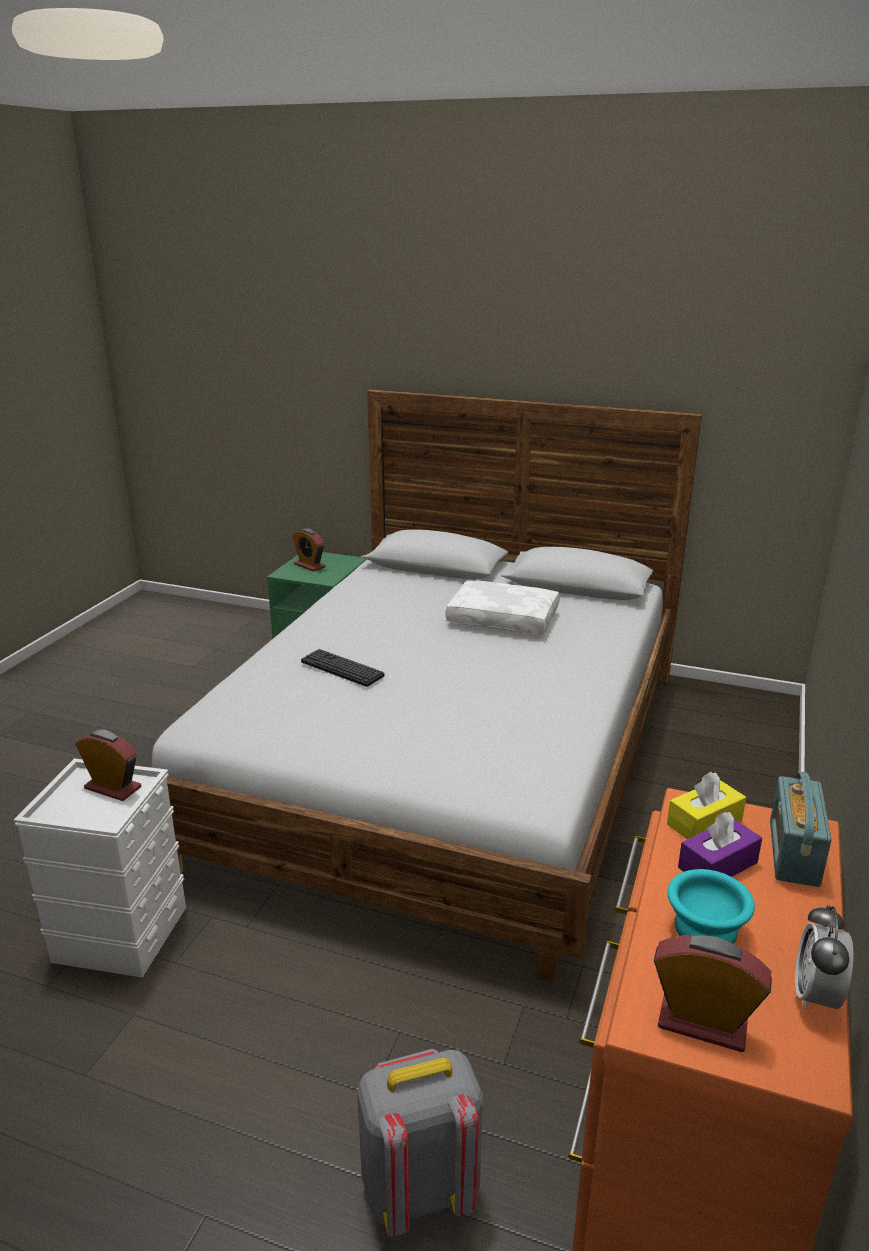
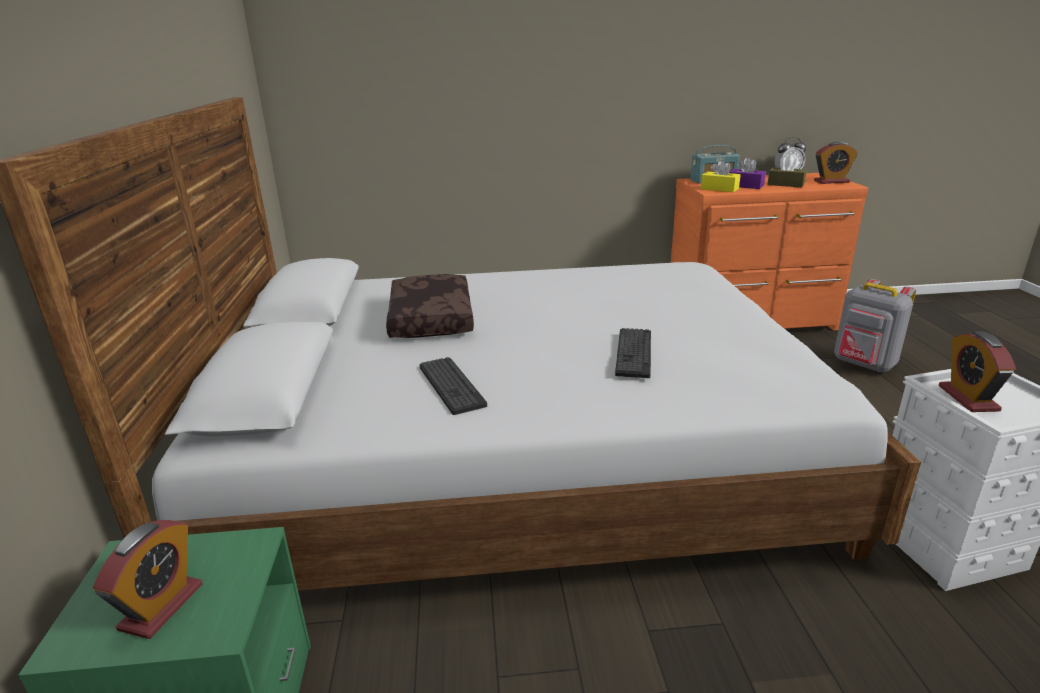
camera: 115 degrees left, 0 degrees up
(378, 607) = (451, 386): none -> keyboard
(504, 618) = (429, 319): white pillow -> brown pillow
(702, 1023) = (831, 181): alarm clock -> alarm clock turned 90 degrees counterclockwise
(705, 927) = (785, 184): turquoise bowl -> brown tissue box

